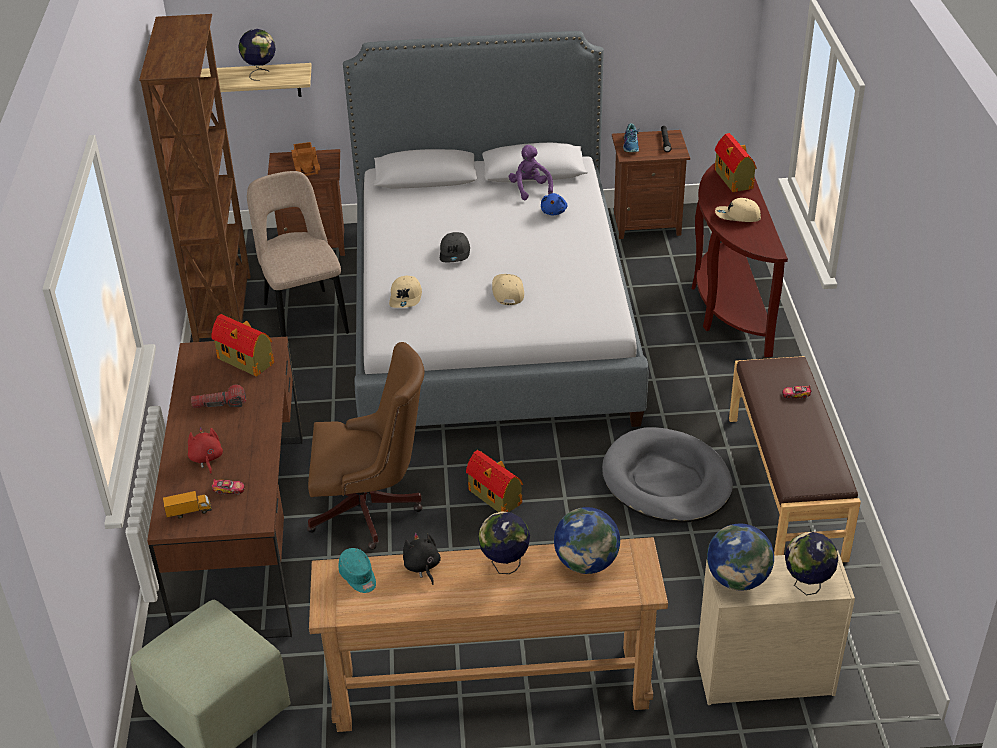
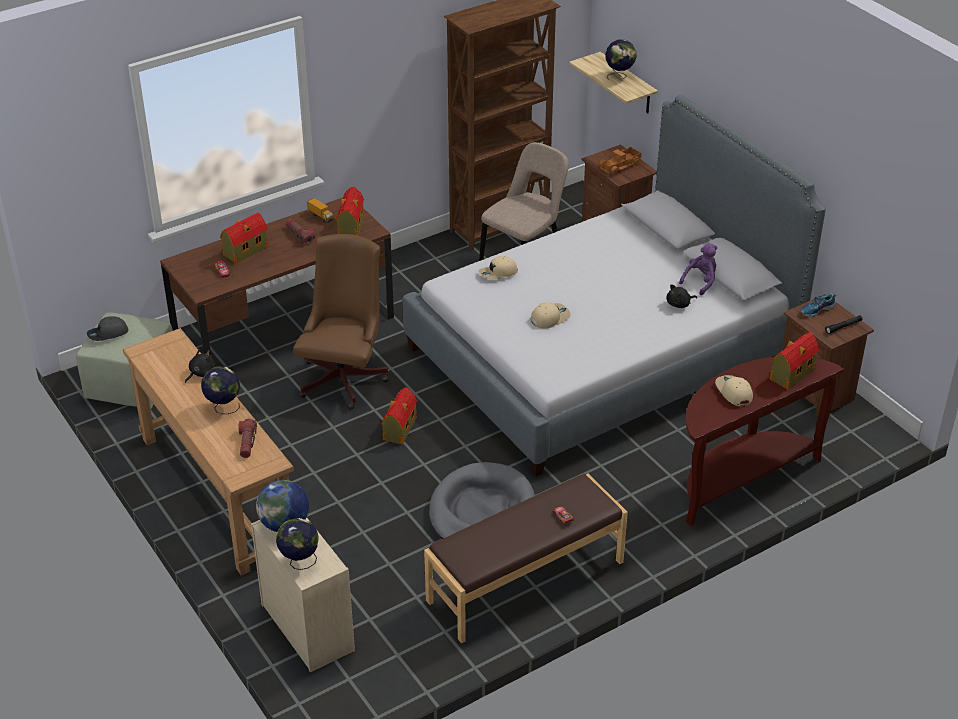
camera: 60 degrees right, 0 degrees up
(189, 512) = (193, 265): toy truck -> toy truck (321, 217)
(206, 459) = (244, 251): red plush toy -> toy house
(358, 577) = (176, 351): turquoise cap -> none
(371, 510) = (345, 376): brown office chair -> brown office chair turned 135 degrees counterclockwise
(455, 253) = (575, 276): grey cap -> grey cap (108, 334)
(554, 212) = (679, 304): blue plush toy -> black plush toy
(586, 563) = (247, 443): globe -> flashlight

